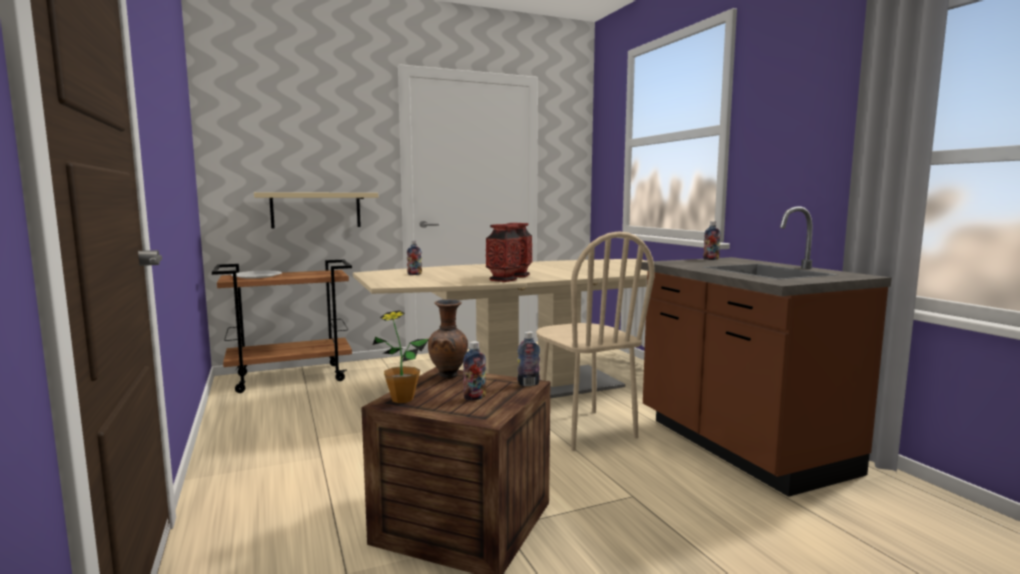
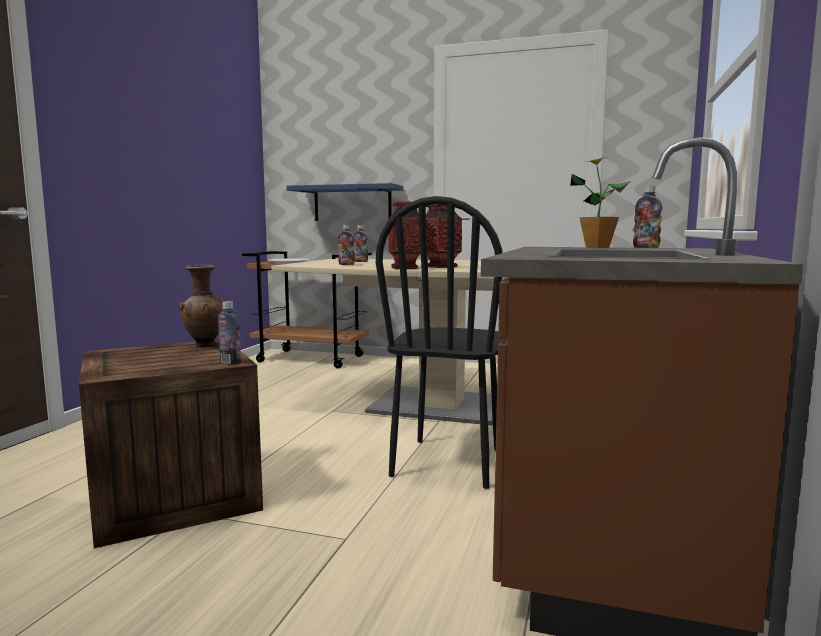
camera: 40 degrees right, 0 degrees up
(316, 210) = (352, 203): beige shelf -> blue shelf
(402, 399) = (119, 352): potted plant -> potted plant (597, 247)
(474, 398) = (157, 362): bottle -> bottle (346, 264)
(585, 429) = (448, 462): beige chair -> black chair

